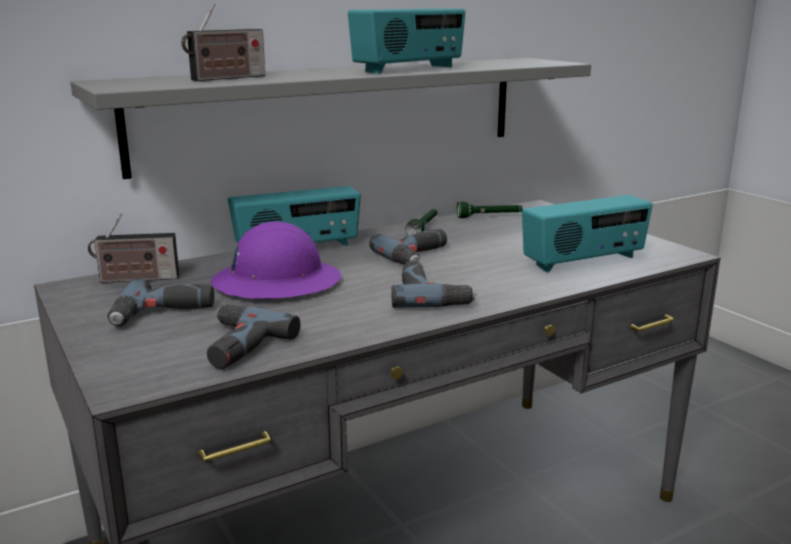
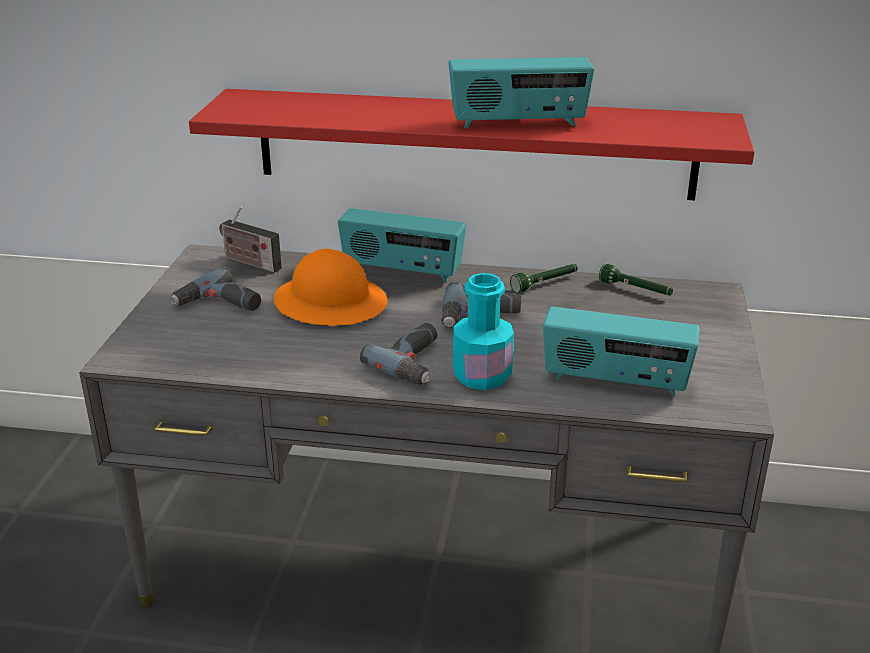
camera: 40 degrees right, 10 degrees up
(226, 78) = (327, 110): radio -> none
(234, 345) = (217, 352): power drill -> none
(277, 282) = (331, 303): purple hard hat -> orange hard hat
(336, 111) = (474, 144): grey shelf -> red shelf
(496, 286) = (482, 376): none -> turquoise bottle

